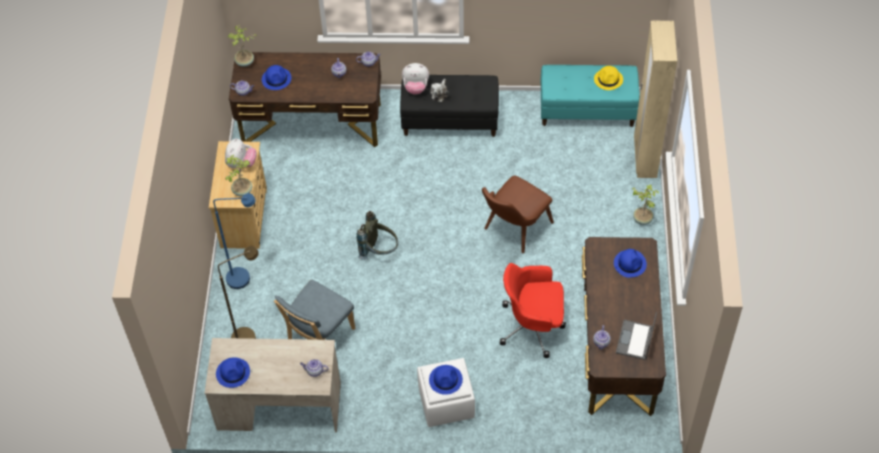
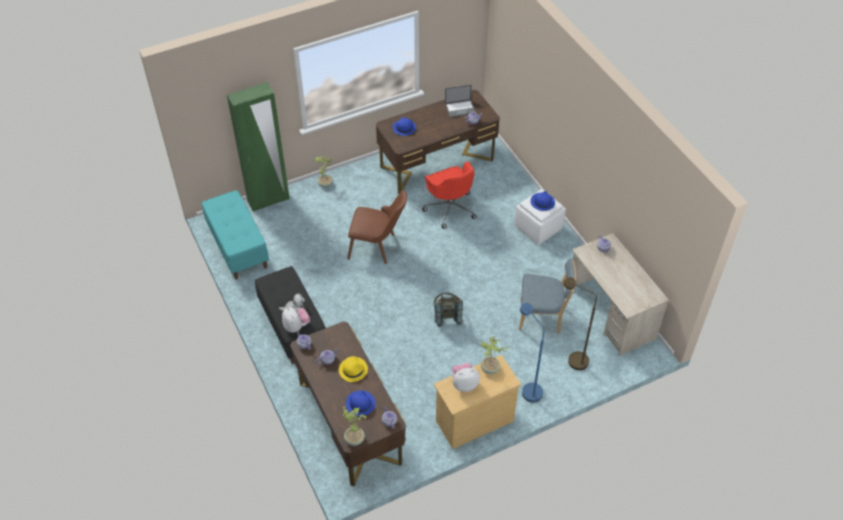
camera: 120 degrees left, 5 degrees down
(233, 372) = (641, 291): blue hat -> none
(608, 79) = (225, 212): yellow hat -> yellow hat (353, 369)
(644, 158) = (268, 200): beige wardrobe -> green wardrobe

